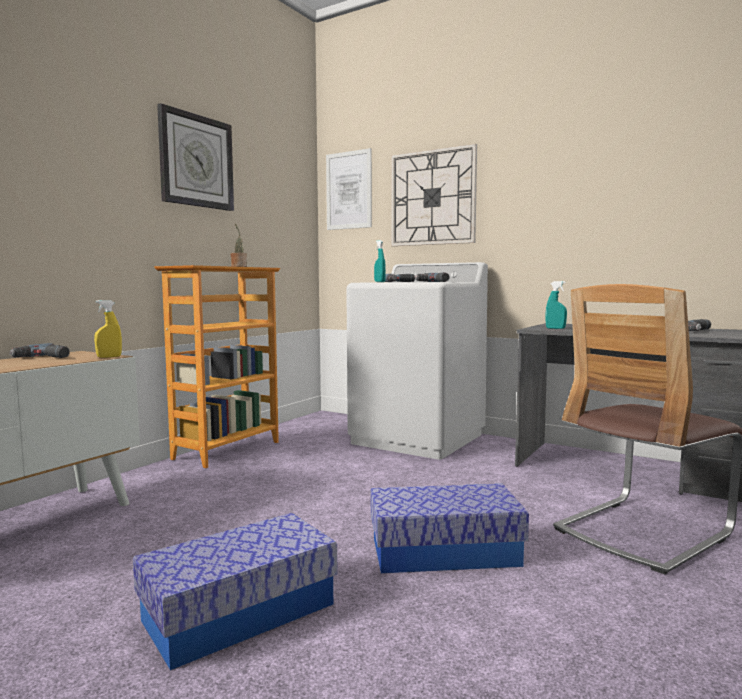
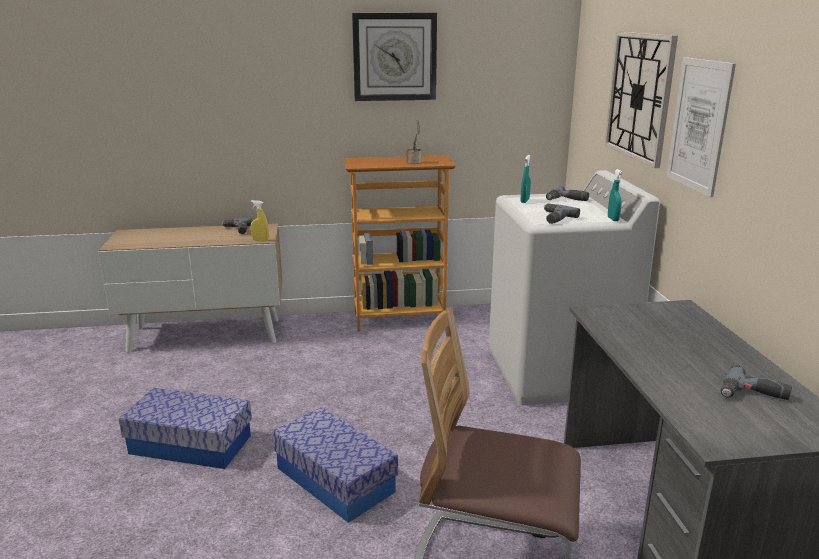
camera: 50 degrees right, 15 degrees up
(349, 190) = (591, 65): picture -> picture (699, 125)
(555, 328) = (615, 320): turquoise spray bottle -> turquoise spray bottle (613, 219)

